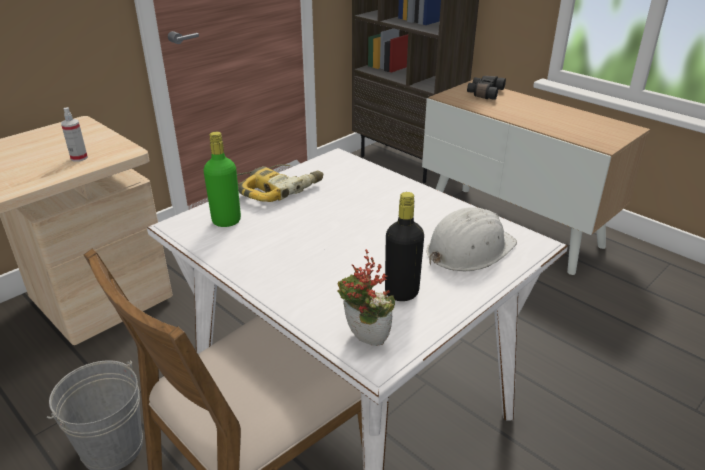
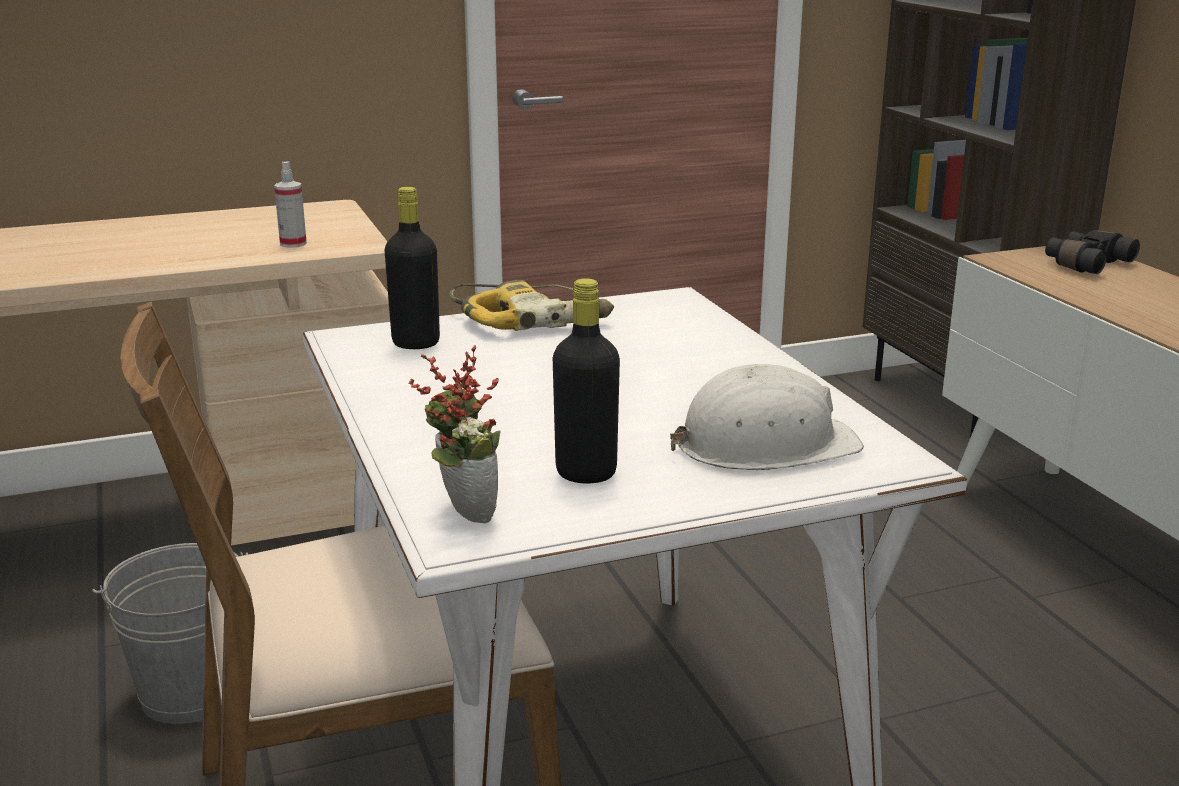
camera: 25 degrees right, 10 degrees down
(226, 221) = (416, 343): green bottle -> black bottle

